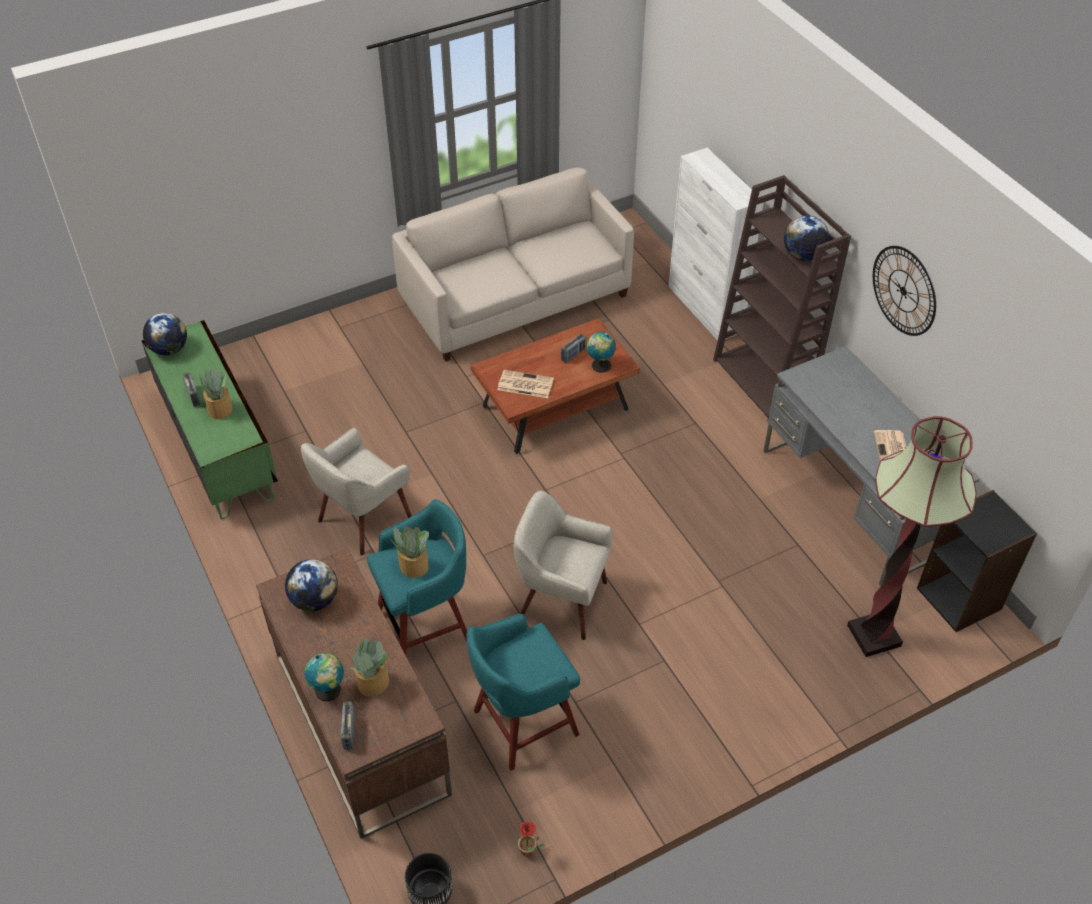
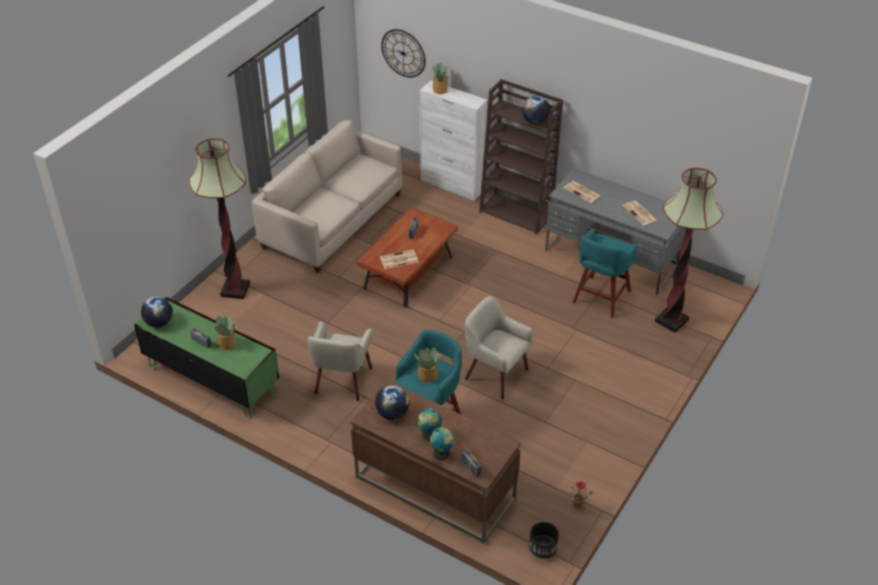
camera: 30 degrees left, 5 degrees down
(333, 343) = (235, 290): none -> floor lamp
(372, 683) = (462, 439): potted plant -> potted plant (440, 90)
(522, 724) = (525, 445): turquoise stool -> turquoise stool (600, 298)
(561, 600) = (495, 374): beige armchair -> beige armchair turned 45 degrees clockwise
(599, 366) = (434, 233): globe -> globe (429, 435)
(830, 388) = (582, 192): none -> newspaper
(903, 290) = (609, 119): wall clock -> wall clock (403, 53)
(960, 598) = (699, 284): black bookcase -> none

